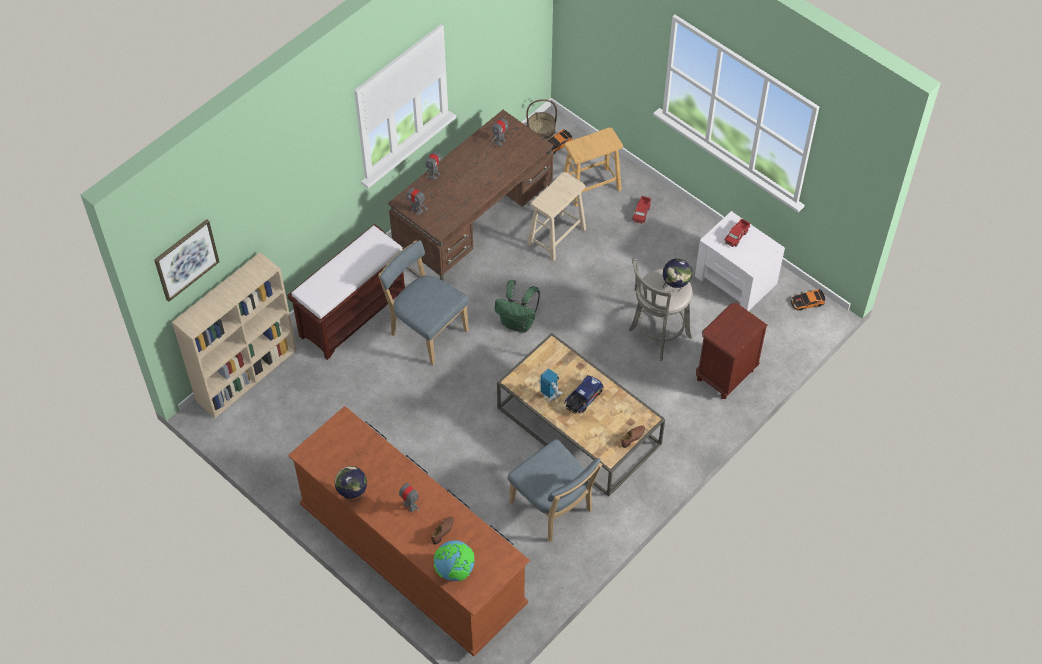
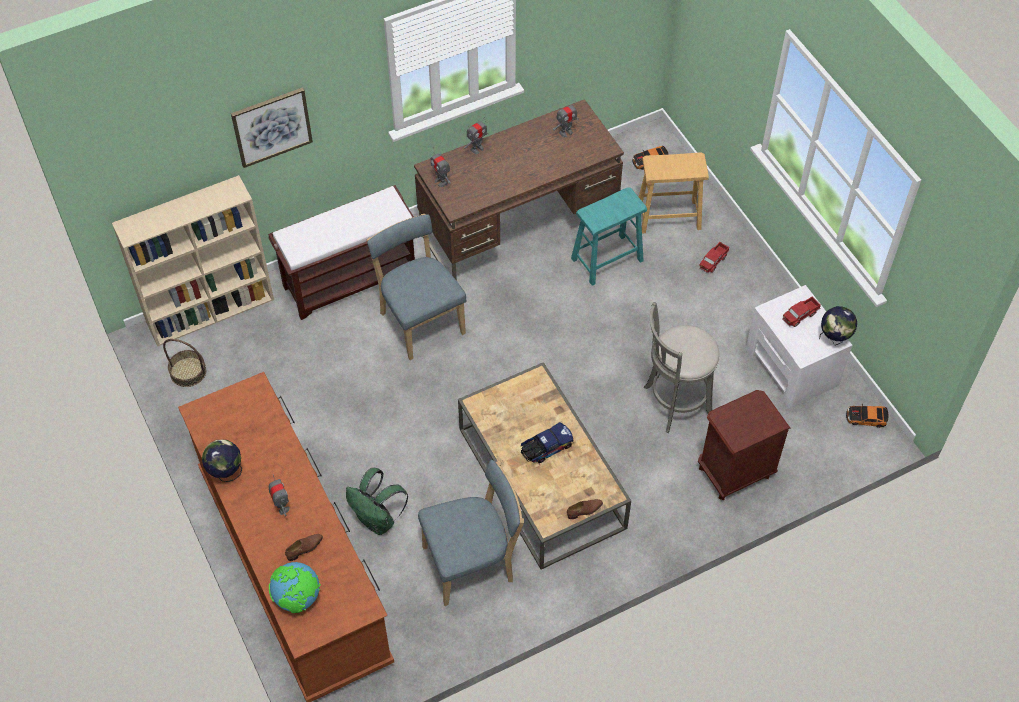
camera: 20 degrees right, 0 degrees up
(186, 259) = (133, 155): picture -> picture (271, 126)
(518, 323) = (523, 342): green backpack -> green backpack (378, 520)
(541, 129) = (640, 139): basket -> basket (188, 371)
(549, 395) = (510, 432): toy robot -> none
(553, 509) = (472, 563): blue chair -> blue chair turned 90 degrees counterclockwise
(557, 236) = (607, 259): beige stool -> turquoise stool
(675, 286) = (699, 351): globe -> globe (834, 339)

